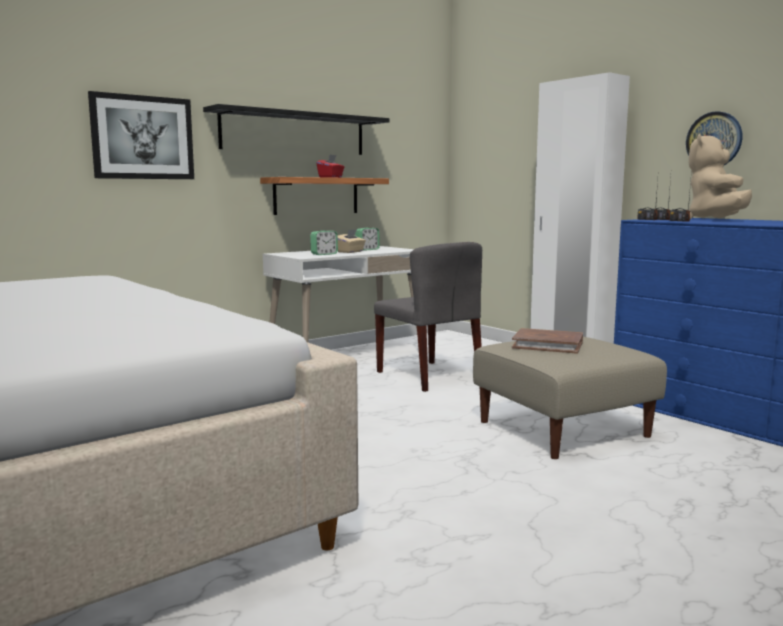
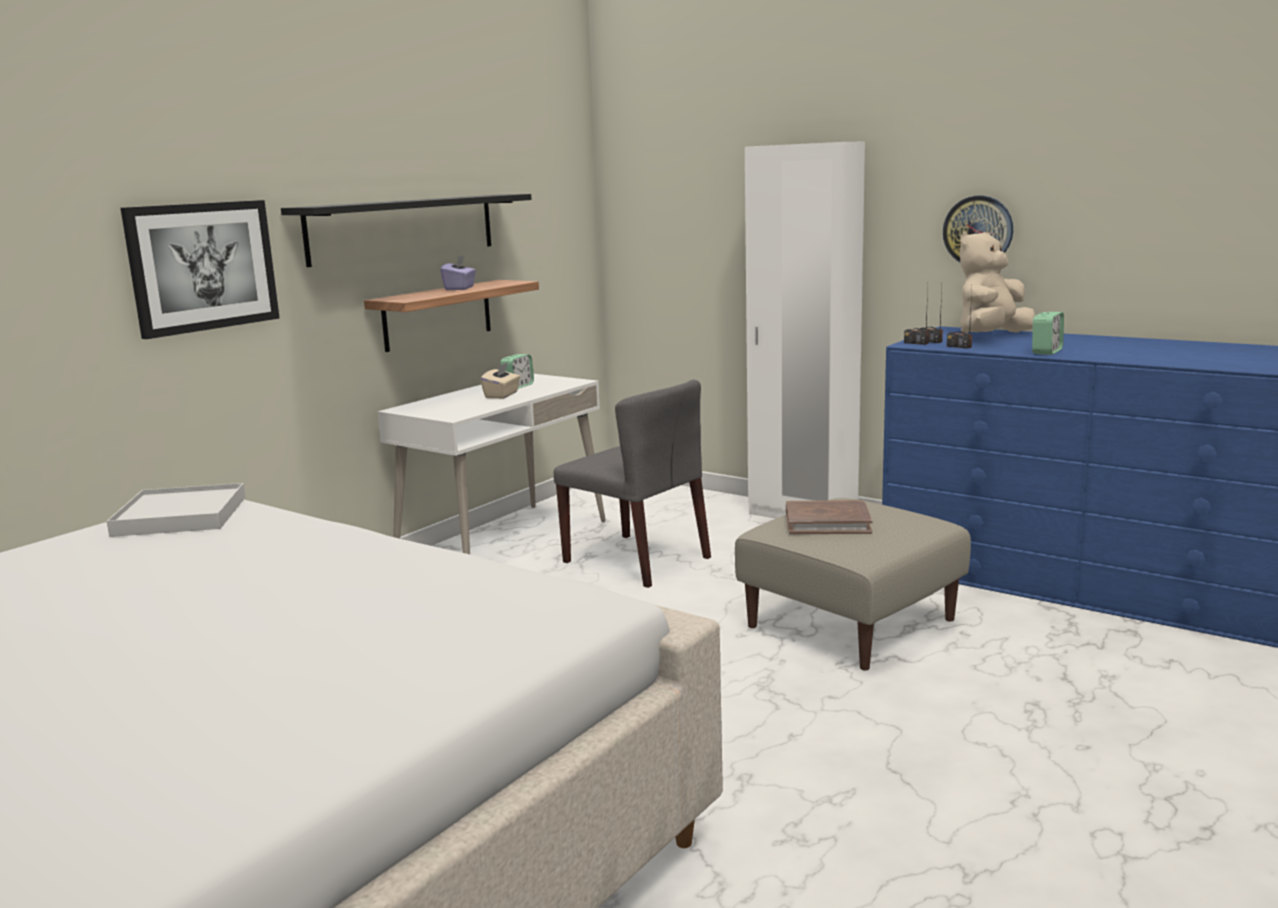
camera: 15 degrees left, 5 degrees up
(70, 279) = (180, 516): none -> white tray
(324, 254) = (472, 405): alarm clock -> alarm clock (1046, 352)
(331, 177) = (460, 288): red tissue box -> purple tissue box
(715, 219) = (992, 336): beige plush toy -> beige plush toy turned 45 degrees clockwise

